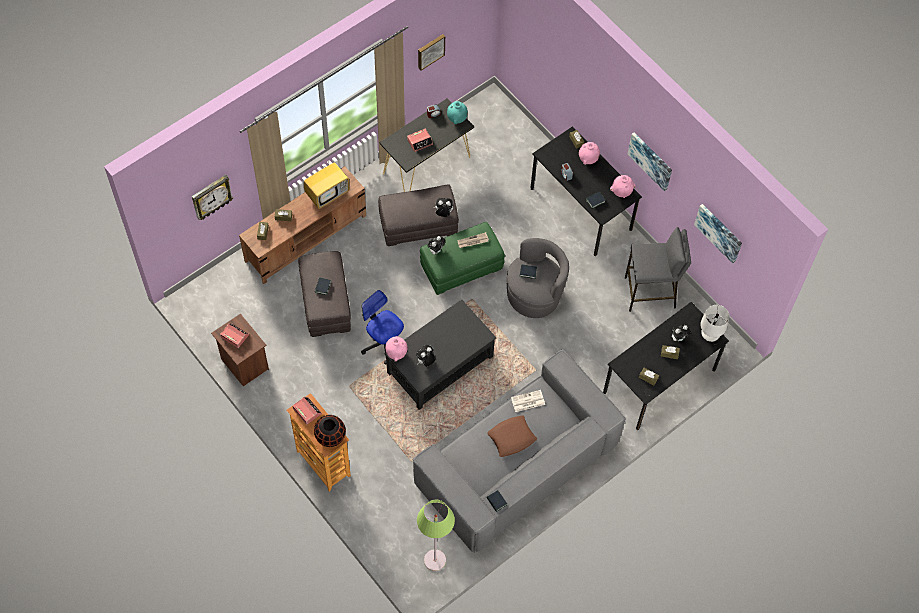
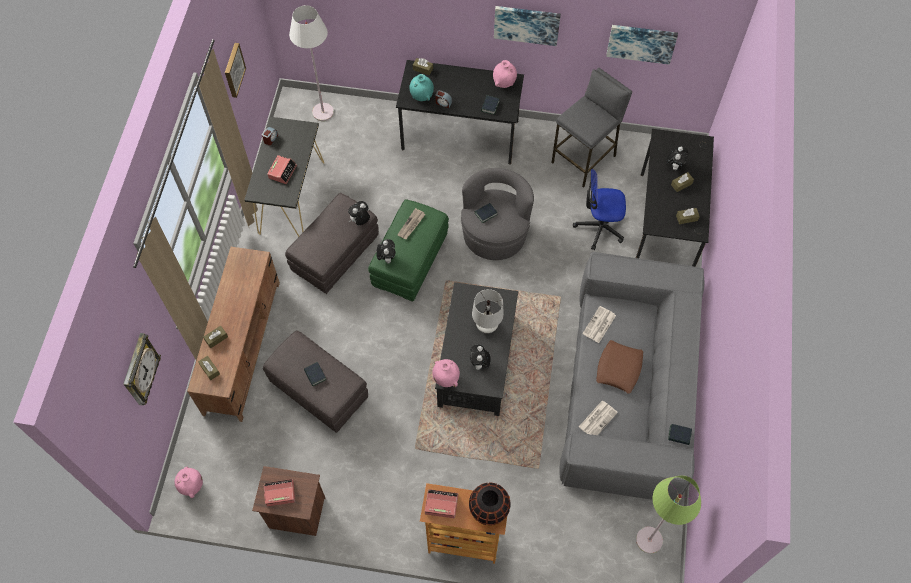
camera: 40 degrees left, 0 degrees up
(328, 194) = (239, 283): television -> none
(384, 342) = (407, 382): office chair -> office chair (599, 227)
(457, 119) = (296, 127): turquoise vase -> turquoise vase (422, 96)
(465, 456) = (598, 419): none -> newspaper
(503, 121) = (323, 112): none -> white floor lamp
(588, 159) = (448, 77): pink vase -> pink vase (192, 486)
(709, 336) = (695, 144): white table lamp -> white table lamp (486, 326)

